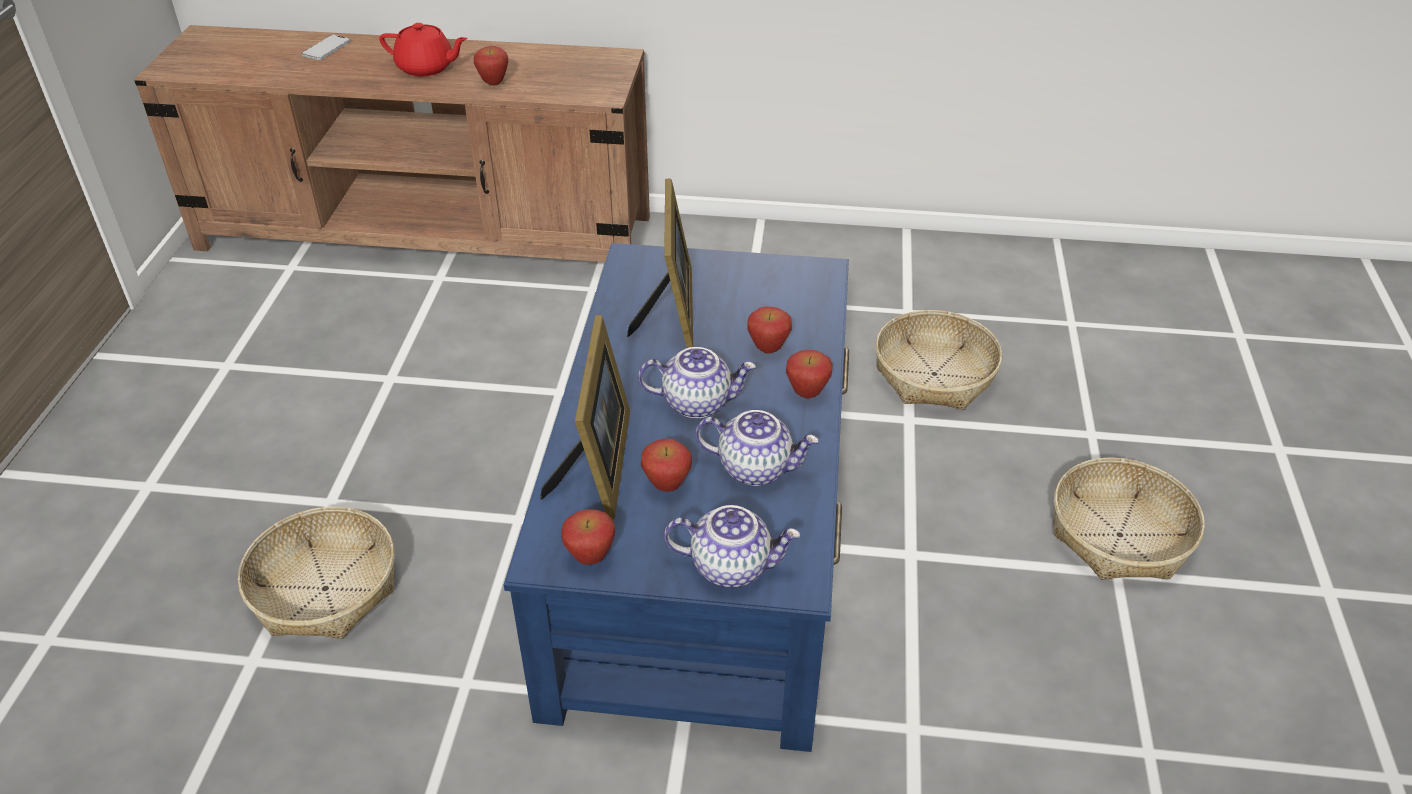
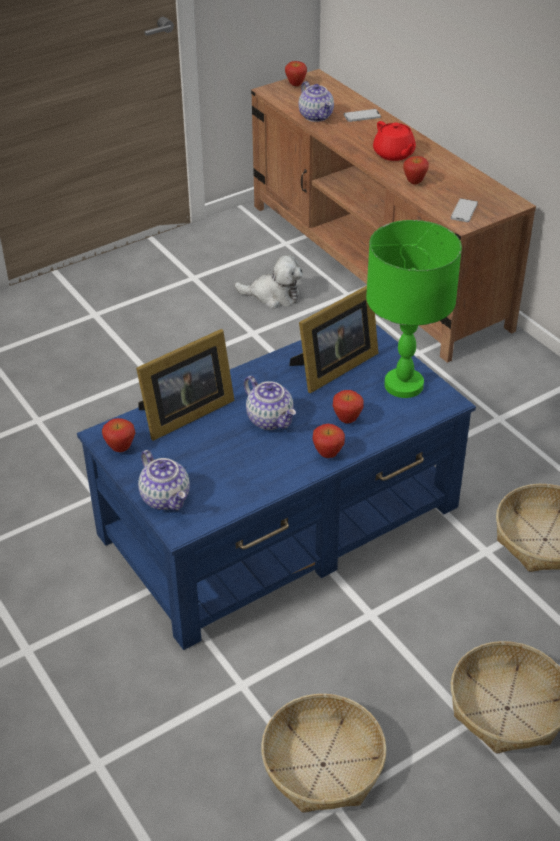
camera: 50 degrees right, 0 degrees up
(324, 589) = (98, 411): basket -> basket (322, 764)
(357, 327) = (273, 296): none -> plush toy
(588, 85) = (464, 211): none -> phone
(667, 486) = (196, 445): apple -> apple (295, 85)
(756, 467) = (245, 468): teapot -> teapot (316, 116)
(761, 282) = (403, 385): none -> green table lamp

